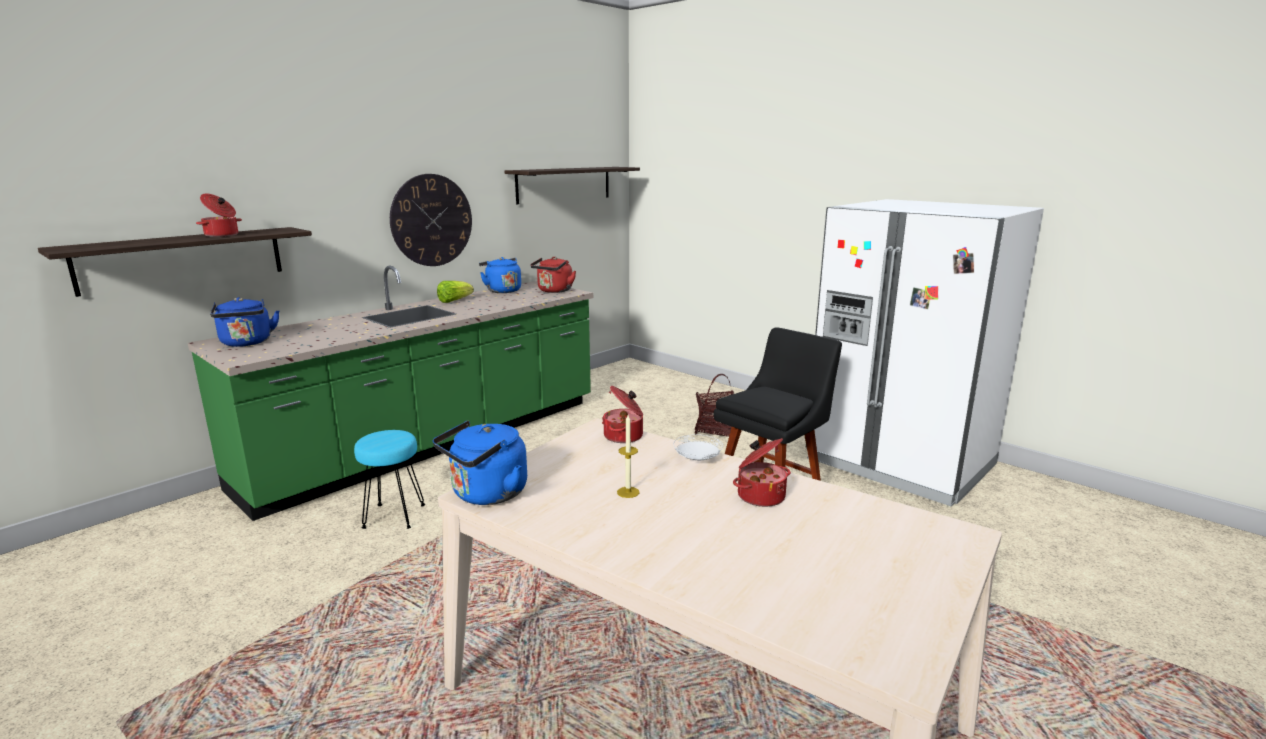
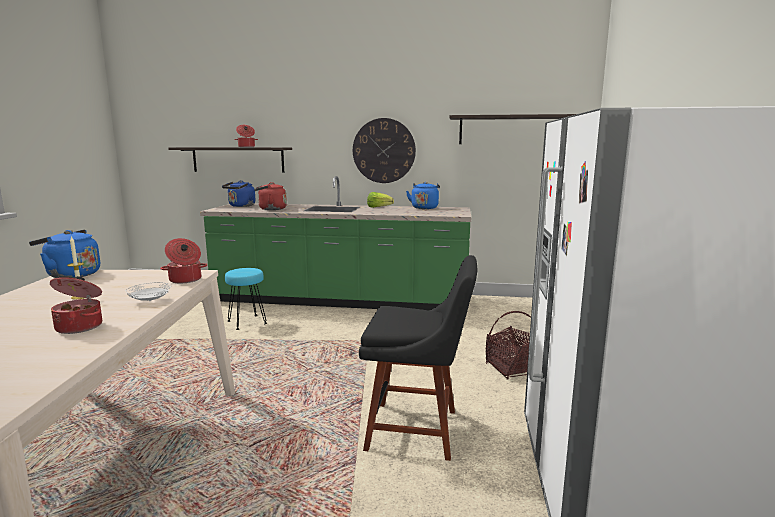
camera: 55 degrees right, 5 degrees down
(554, 291) = (451, 212): red kettle -> red kettle (270, 209)

